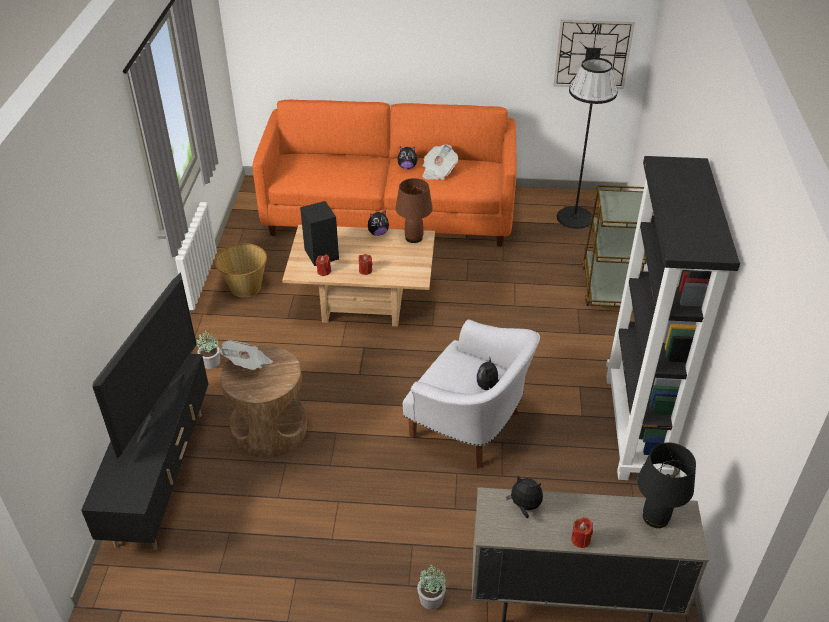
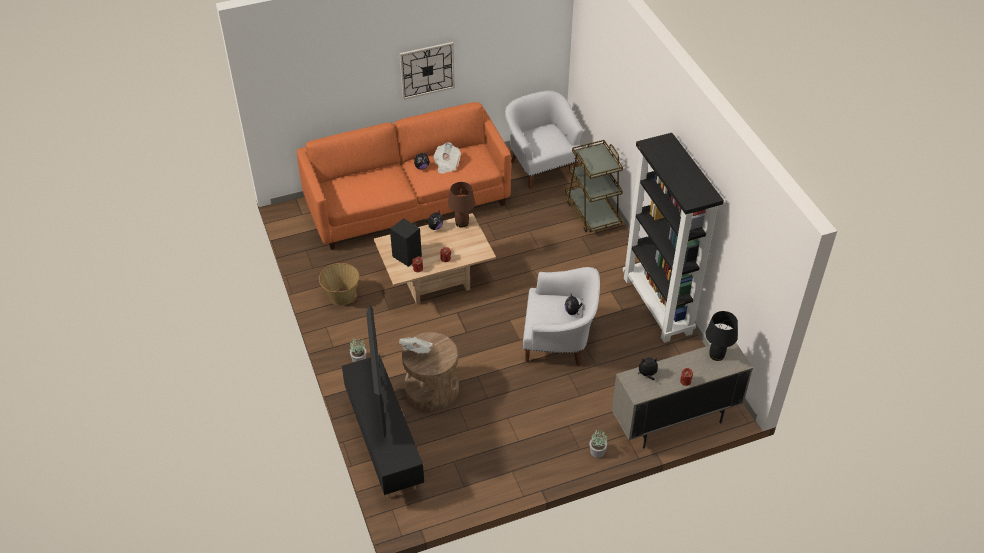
camera: 25 degrees left, 5 degrees up
(575, 217) = (542, 165): black floor lamp -> white armchair
(592, 53) = (531, 47): wall clock -> wall clock (427, 70)

